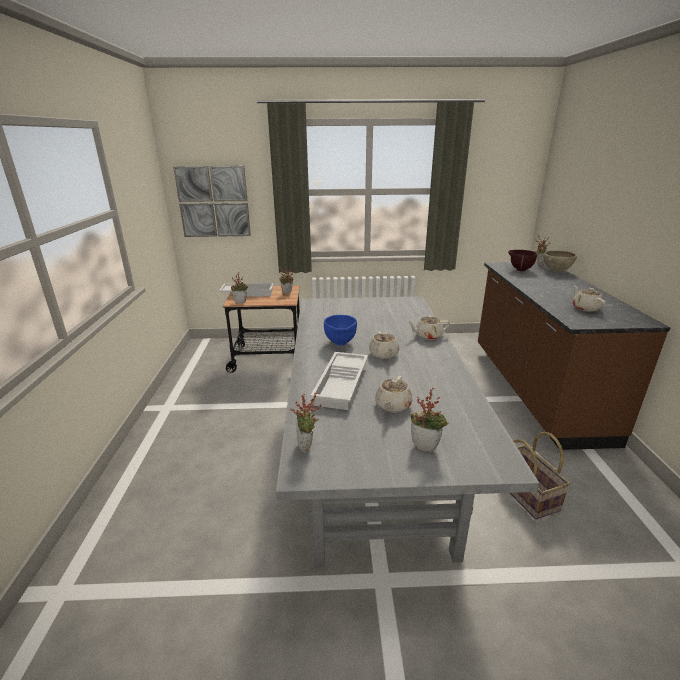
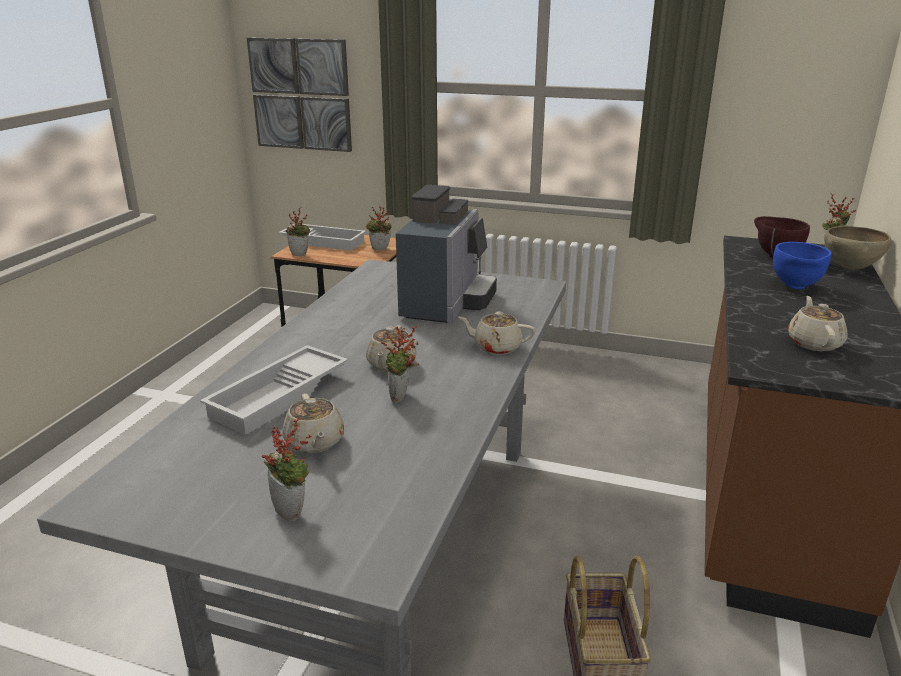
camera: 20 degrees right, 0 degrees up
(307, 447) = (136, 472): potted plant -> potted plant (401, 398)
(340, 344) = (346, 336): blue bowl -> blue bowl (795, 287)
(375, 317) = (447, 303): none -> coffee machine
(392, 405) = (314, 442): beige teapot -> beige teapot turned 60 degrees counterclockwise

